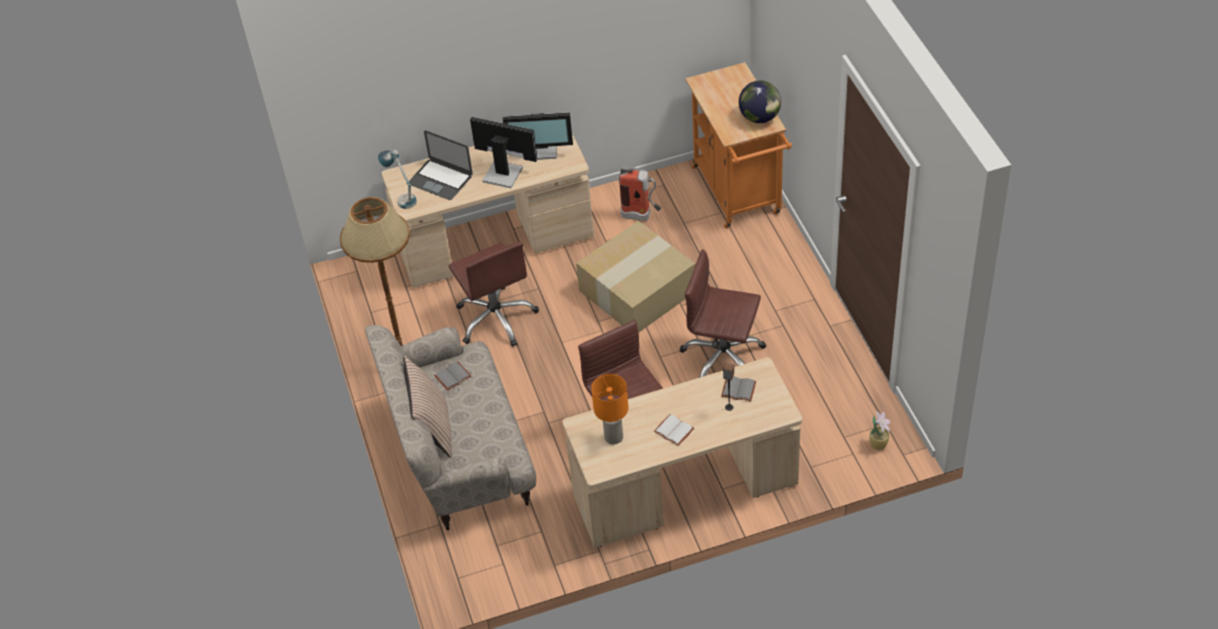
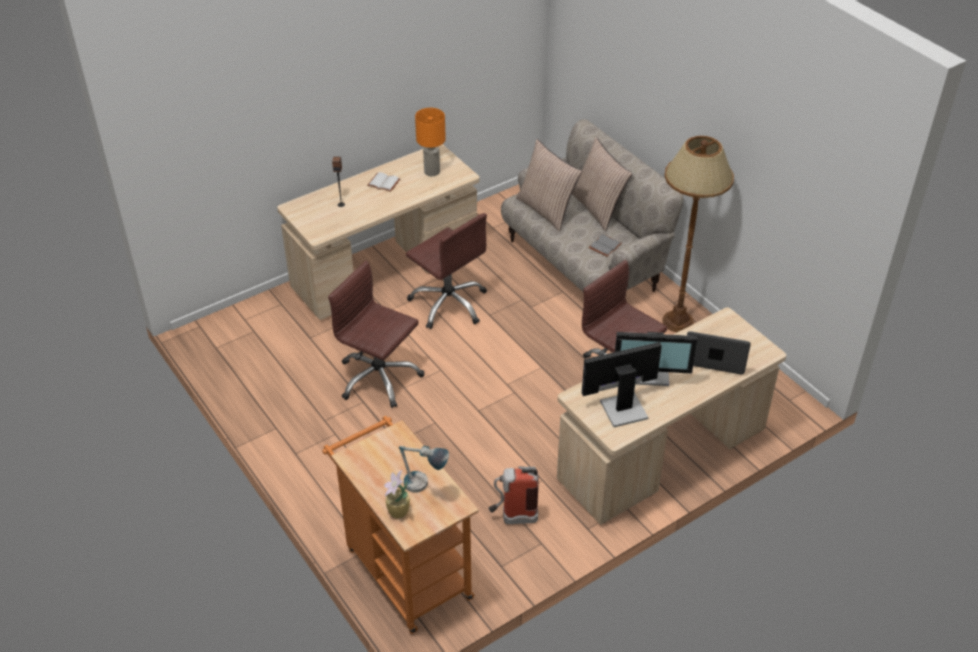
camera: 160 degrees right, 5 degrees down
(402, 198) = (742, 329): table lamp -> table lamp (424, 487)
(490, 438) = (547, 210): none -> pillow
(637, 289) = (486, 431): cardboard box -> none
(722, 359) = (379, 378): brown office chair -> brown office chair turned 150 degrees counterclockwise
(738, 390) = (336, 217): grey book -> none
(760, 117) = (366, 465): globe -> none
(878, 444) = (221, 331): potted plant -> potted plant (398, 512)

